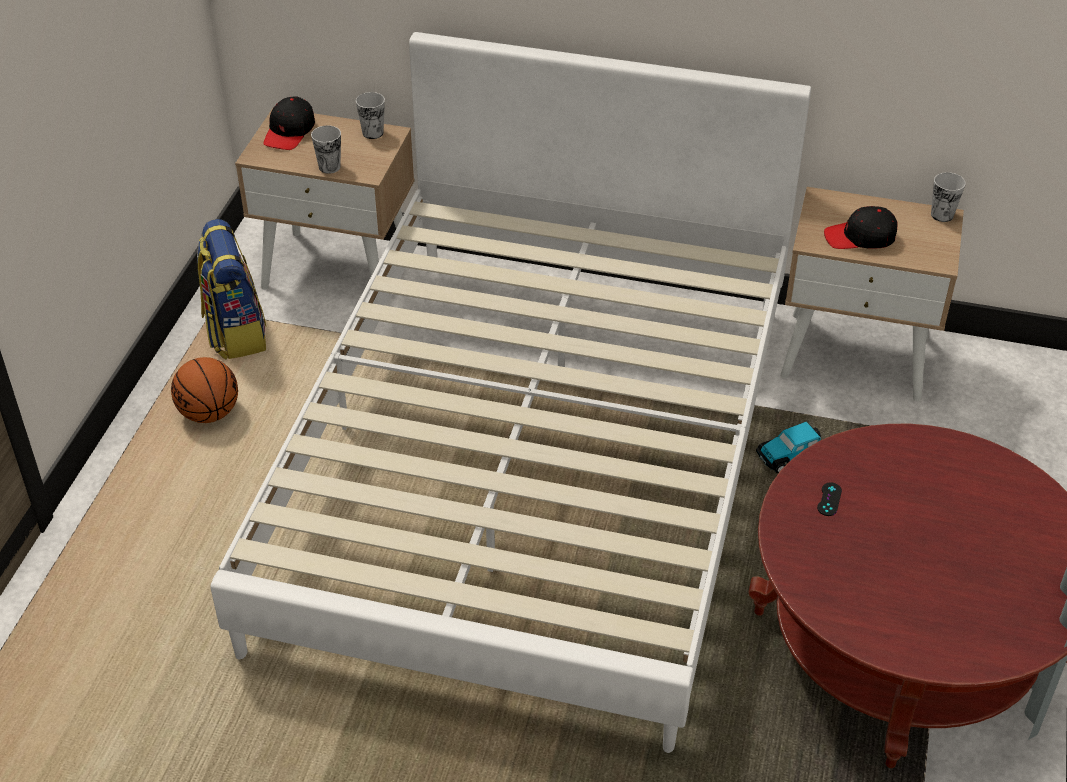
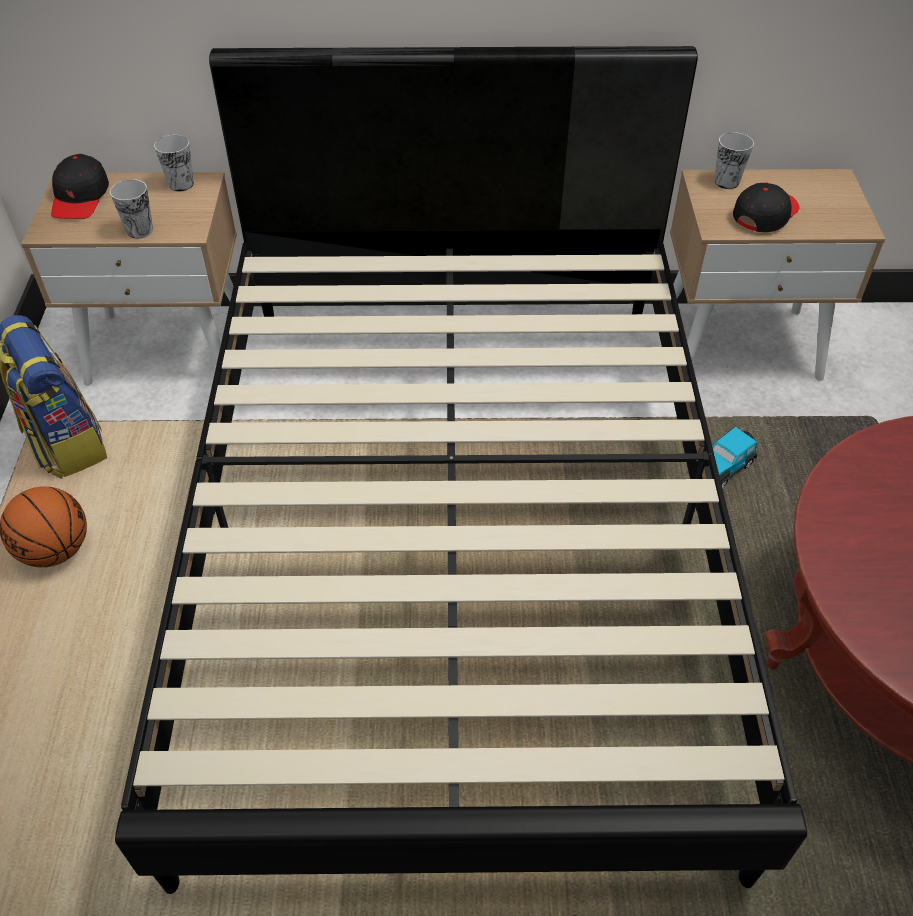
camera: 15 degrees left, 5 degrees up
(535, 465) = (458, 536): white bed -> black bed
(829, 499) = (870, 532): black game controller -> none
(860, 237) = (765, 214): black cap -> black cap turned 150 degrees clockwise
(942, 215) = (833, 177): cup -> cup (726, 182)

